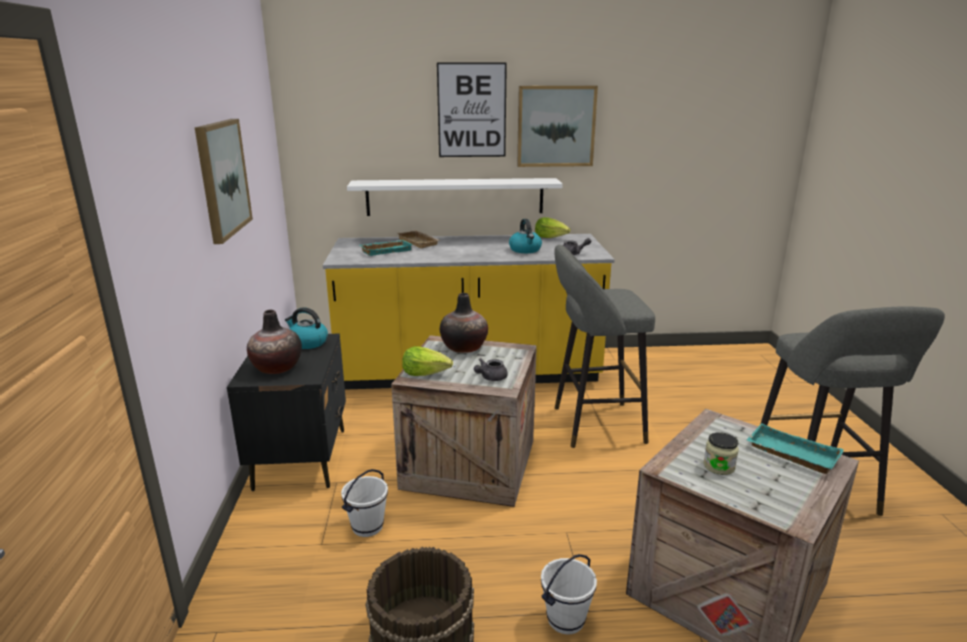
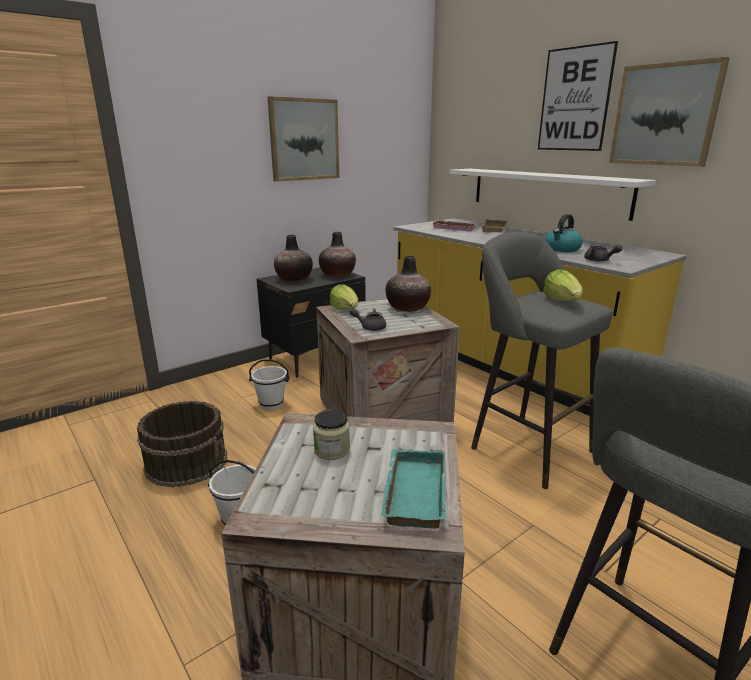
camera: 55 degrees right, 0 degrees up
(307, 343) = (337, 275): kettle -> vase
(386, 250) = (455, 228): turquoise tray -> pink tray
(551, 237) = (624, 248): lettuce -> lettuce (563, 301)

